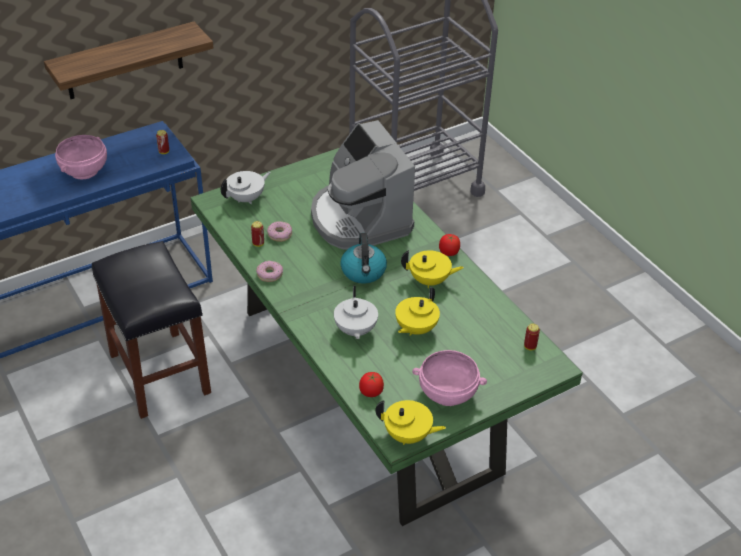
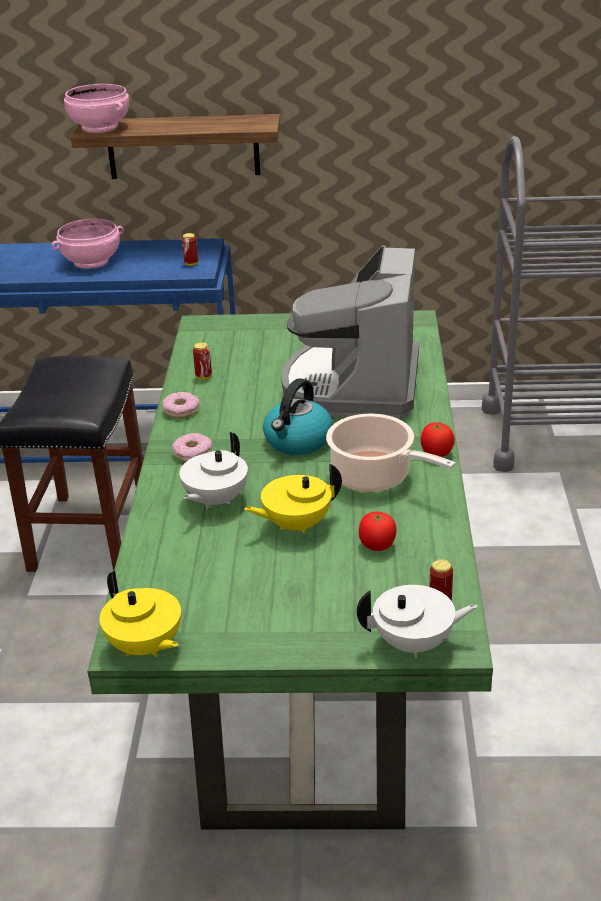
camera: 35 degrees right, 10 degrees down
(246, 198) = (241, 332): white teapot -> white teapot (414, 643)
(280, 234) = (239, 375): donut -> donut (193, 453)
(371, 392) = (156, 576): tomato -> tomato (377, 546)
(430, 281) = (375, 477): yellow teapot -> cooking pot
(447, 394) = (254, 617): pink bowl -> pink bowl (99, 128)

